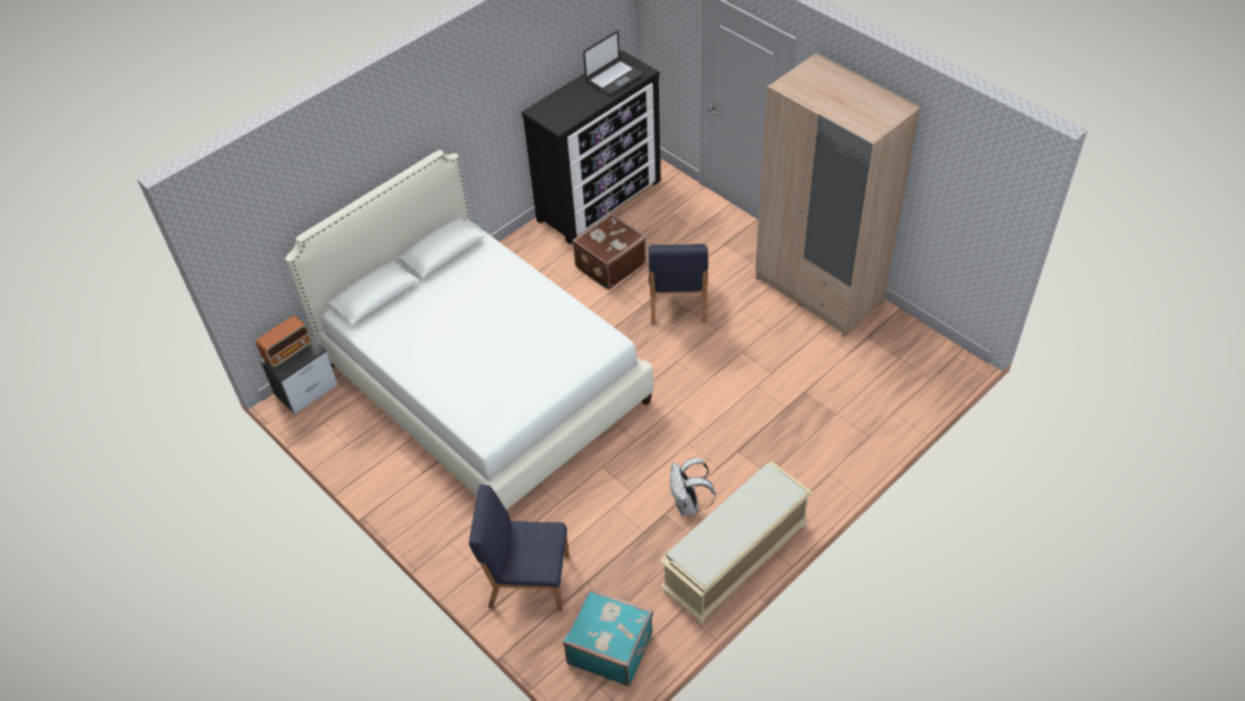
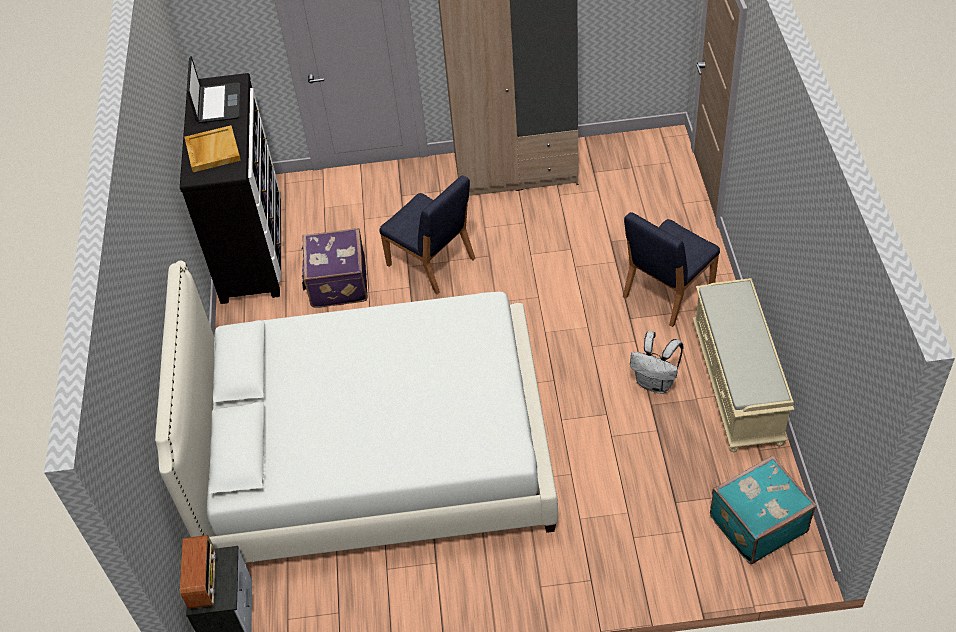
camera: 50 degrees left, 0 degrees up
(527, 580) = (636, 546): blue chair -> blue chair (667, 291)
(568, 104) = (212, 150): none -> beige tray
(609, 265) = (337, 283): brown suitcase -> purple suitcase

